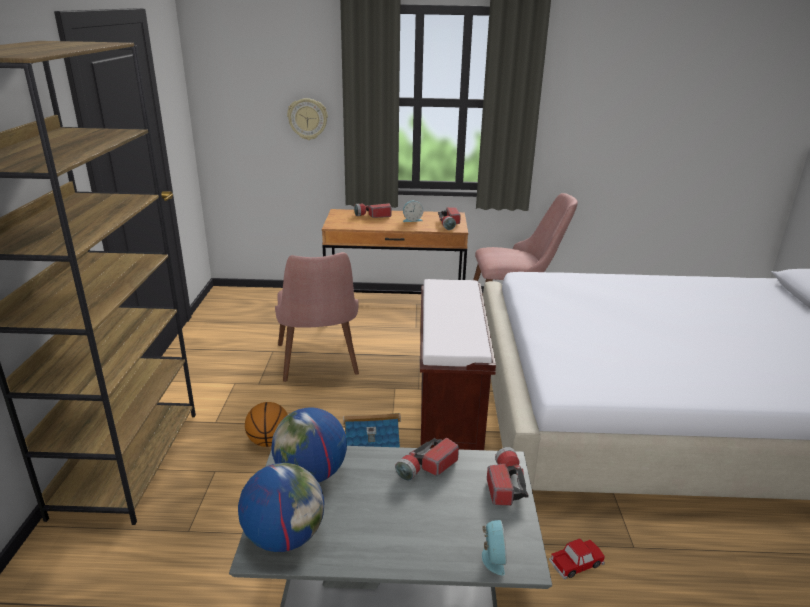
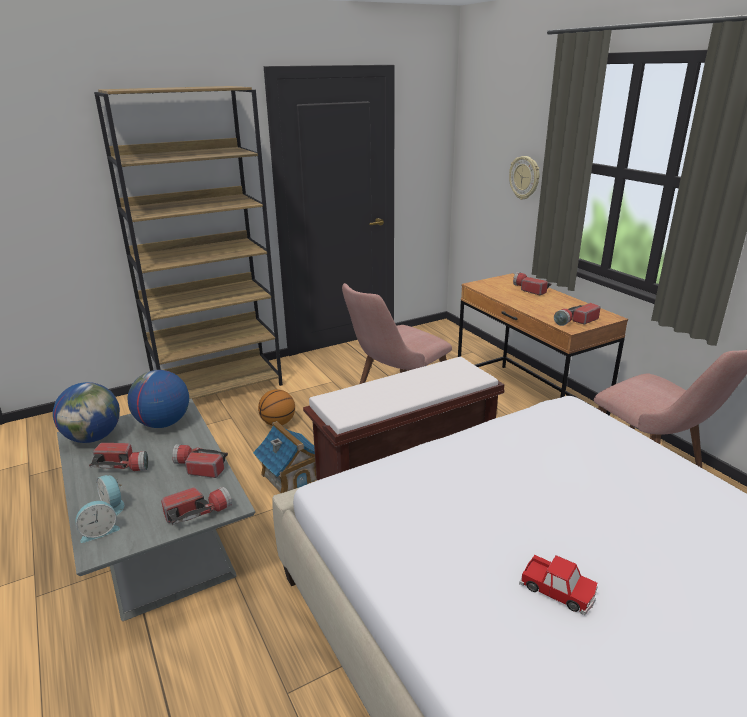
camera: 60 degrees right, 0 degrees up
(377, 521) = (123, 466): none -> flashlight
(412, 220) = (552, 305): alarm clock -> alarm clock (114, 505)
(576, 563) = (237, 648): toy car -> toy car (558, 590)

